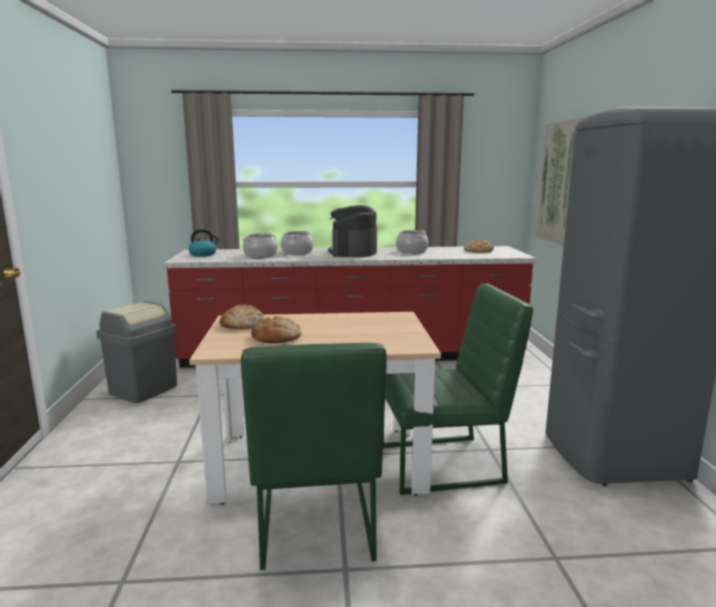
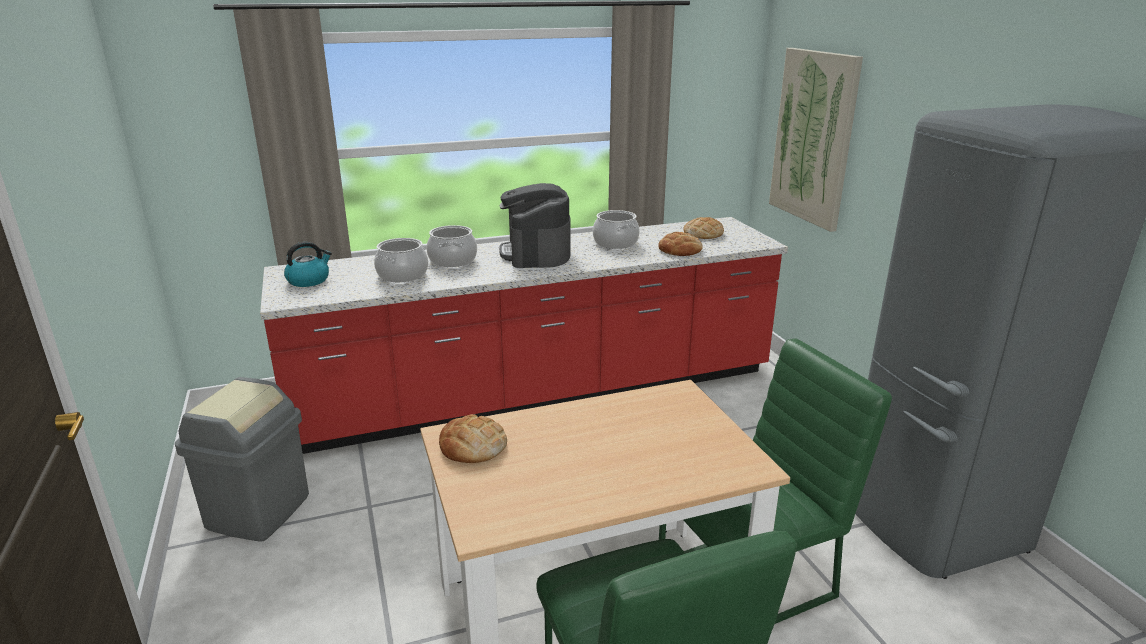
camera: 15 degrees left, 10 degrees up
(277, 337) = (548, 473): bread -> bread (680, 250)

